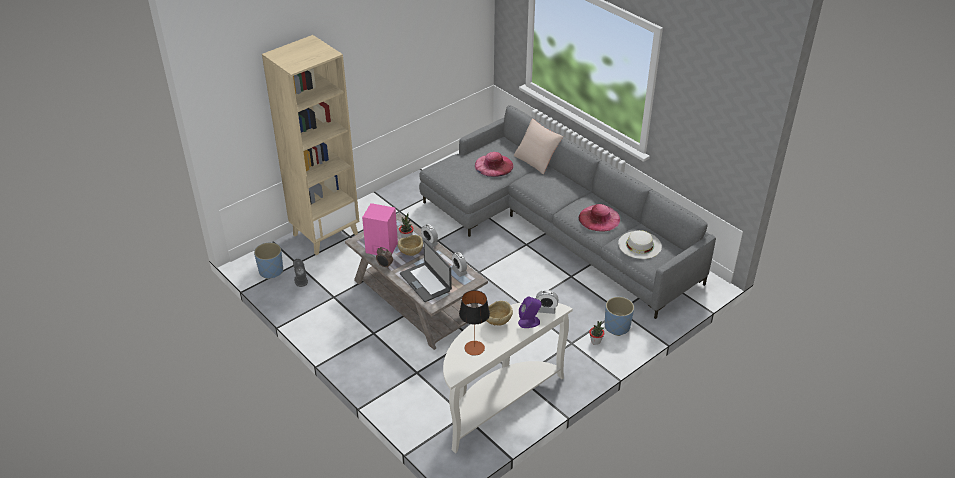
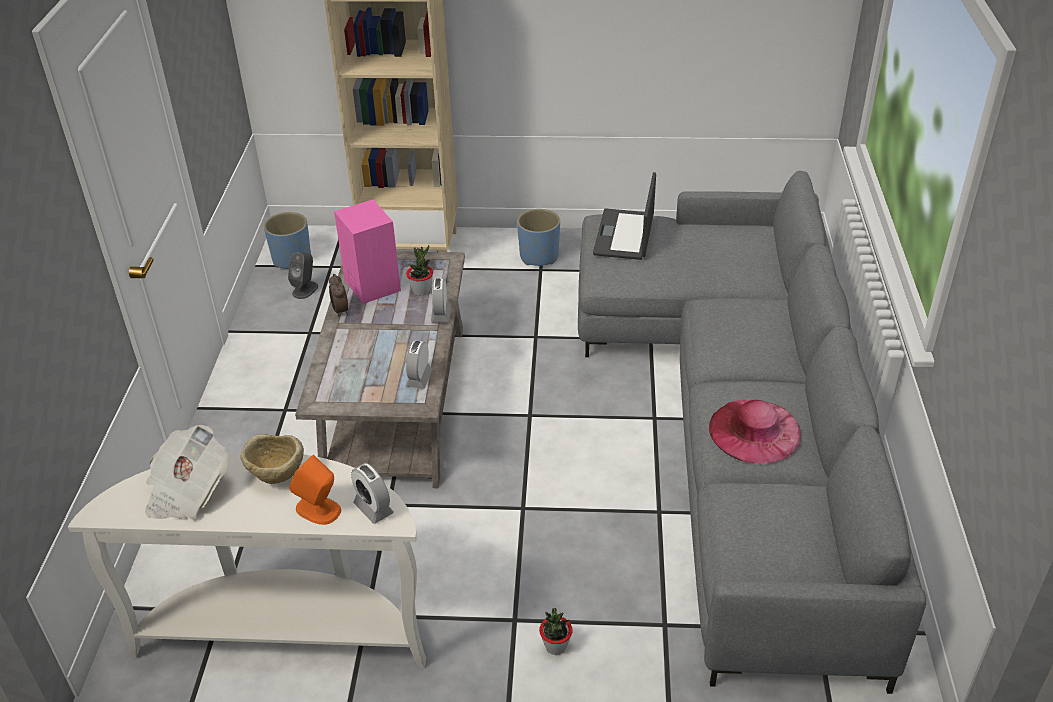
camera: 45 degrees right, 0 degrees up
(411, 253) = (396, 314): beige bowl -> none
(426, 282) = (355, 365): laptop -> laptop (625, 235)
(474, 348) = (187, 491): table lamp -> newspaper
(494, 165) = (694, 257): pink hat -> none
(529, 322) = (319, 509): purple speaker -> orange speaker
(537, 160) = (777, 285): beige pillow -> none
(617, 327) = (623, 649): blue planter -> blue planter (538, 257)
(639, 245) = (767, 521): white hat -> none

